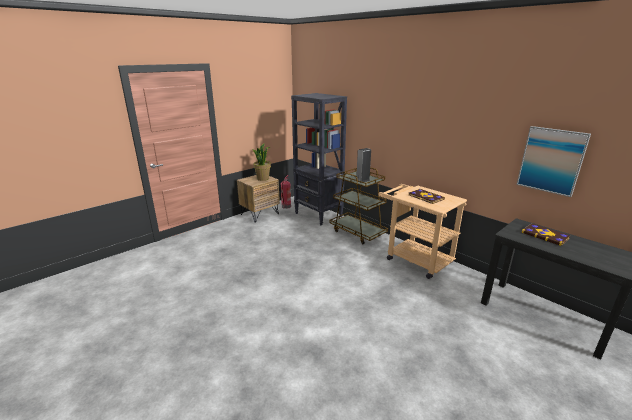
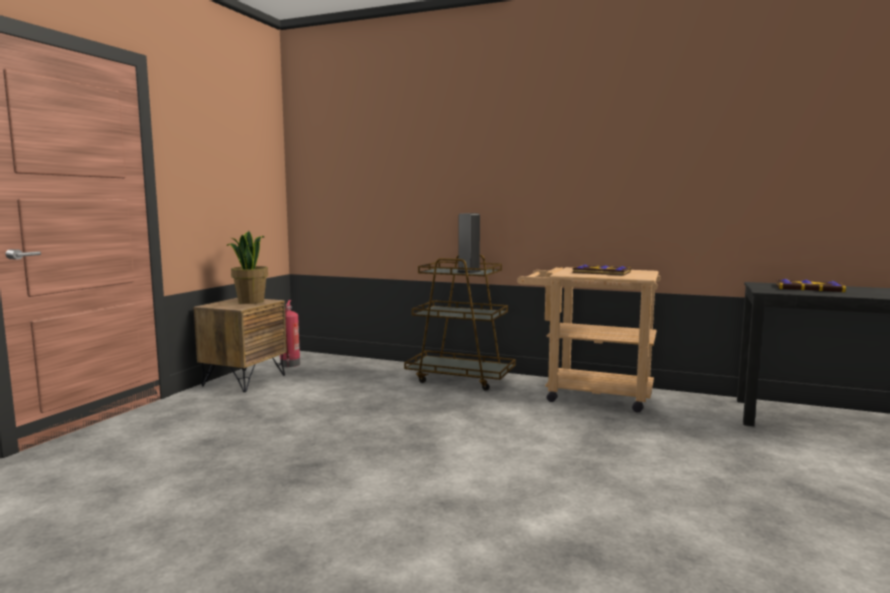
camera: 25 degrees left, 15 degrees down
(318, 215) = (366, 367): black bookcase -> none
(551, 160) = (779, 183): picture -> none

